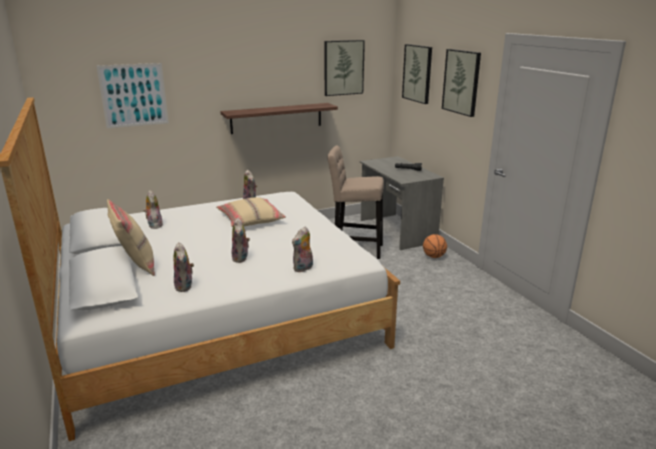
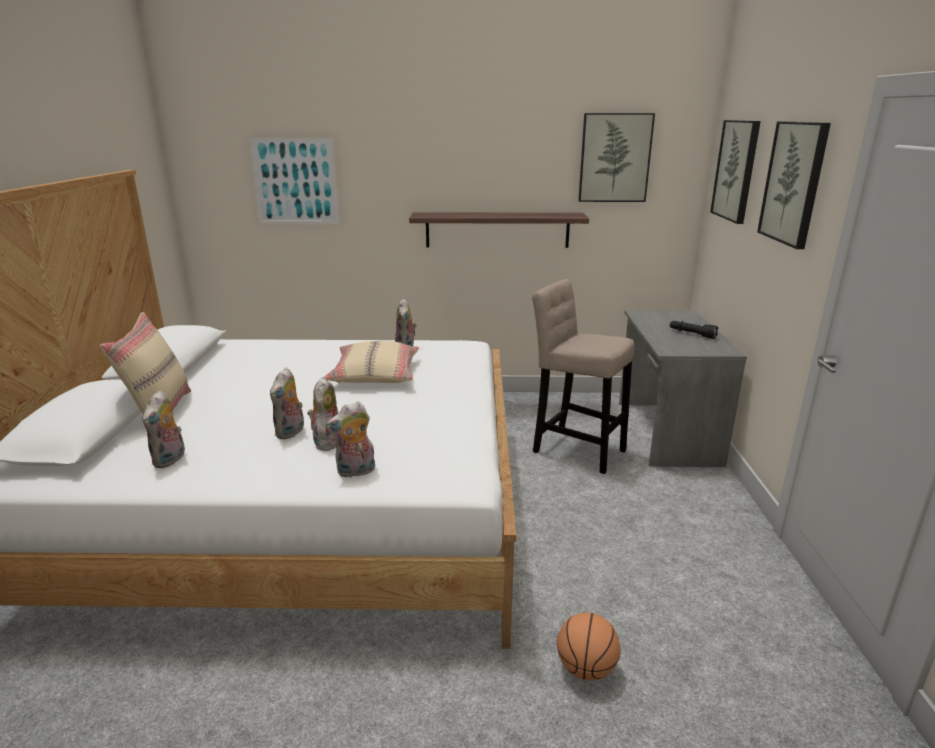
camera: 25 degrees right, 0 degrees up
(154, 225) = (250, 359): plush toy -> plush toy (326, 441)
(434, 256) = (701, 491): basketball -> basketball (586, 669)

